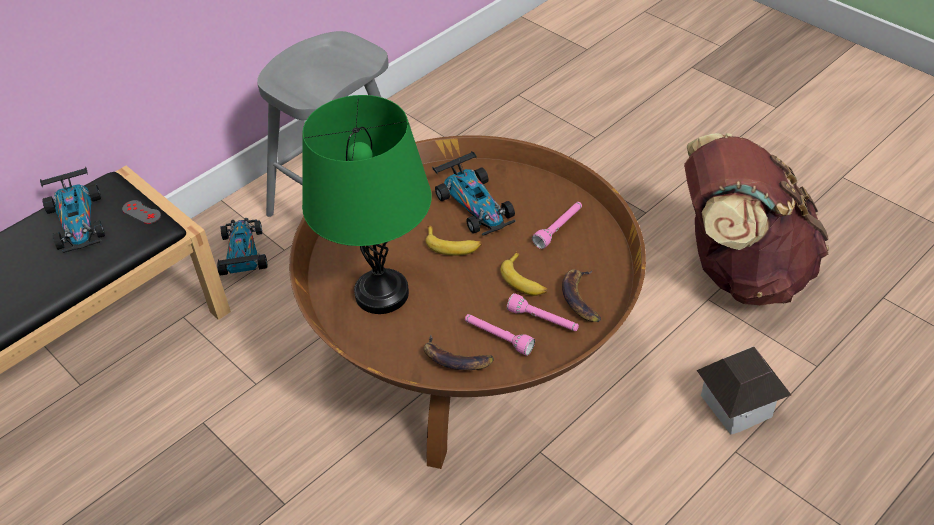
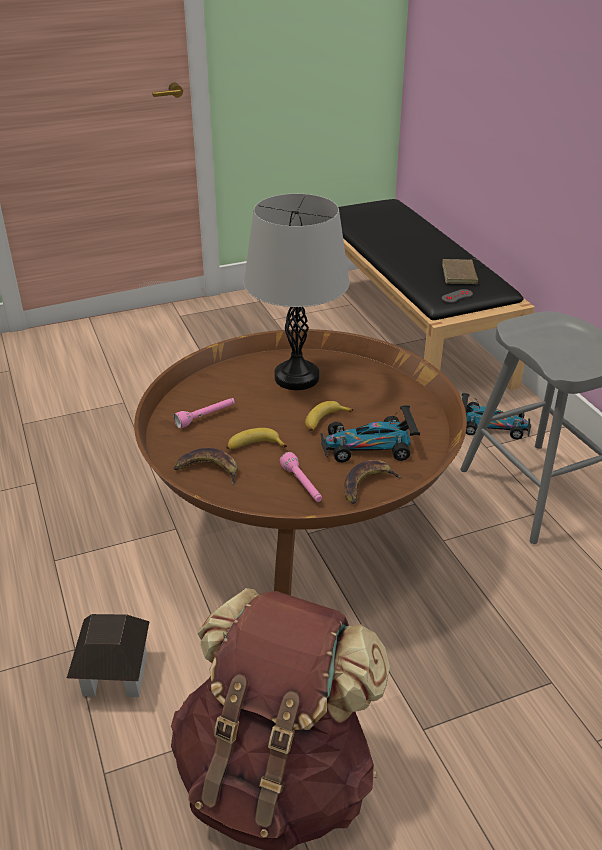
camera: 110 degrees right, 10 degrees down
(78, 221) = (461, 274): toy car -> brown book
(382, 293) = (297, 377): green table lamp -> grey table lamp
(455, 359) = (203, 393): banana -> banana (367, 485)
(543, 320) = (203, 443): pink flashlight -> none

